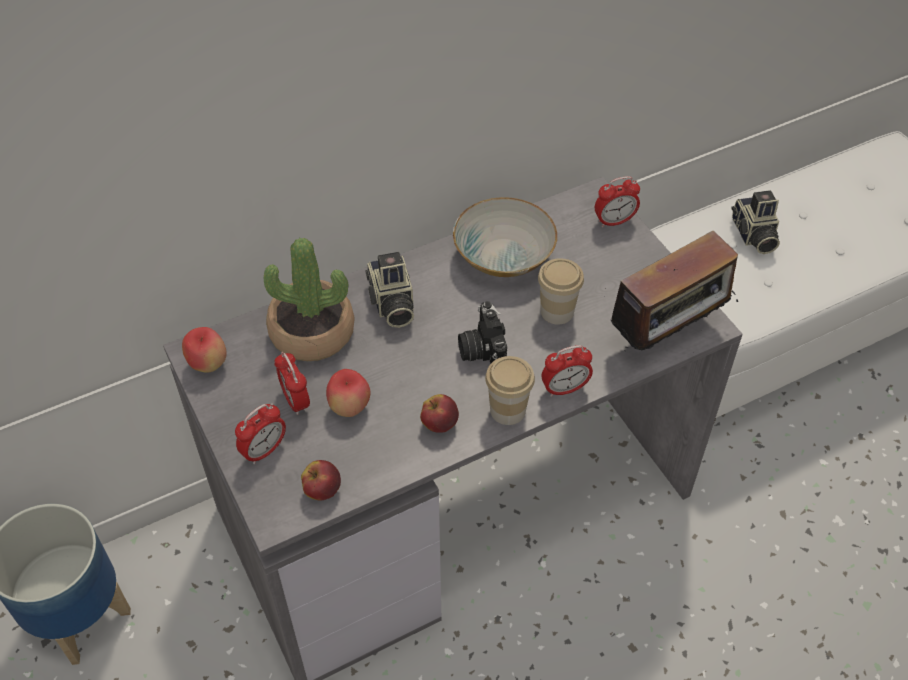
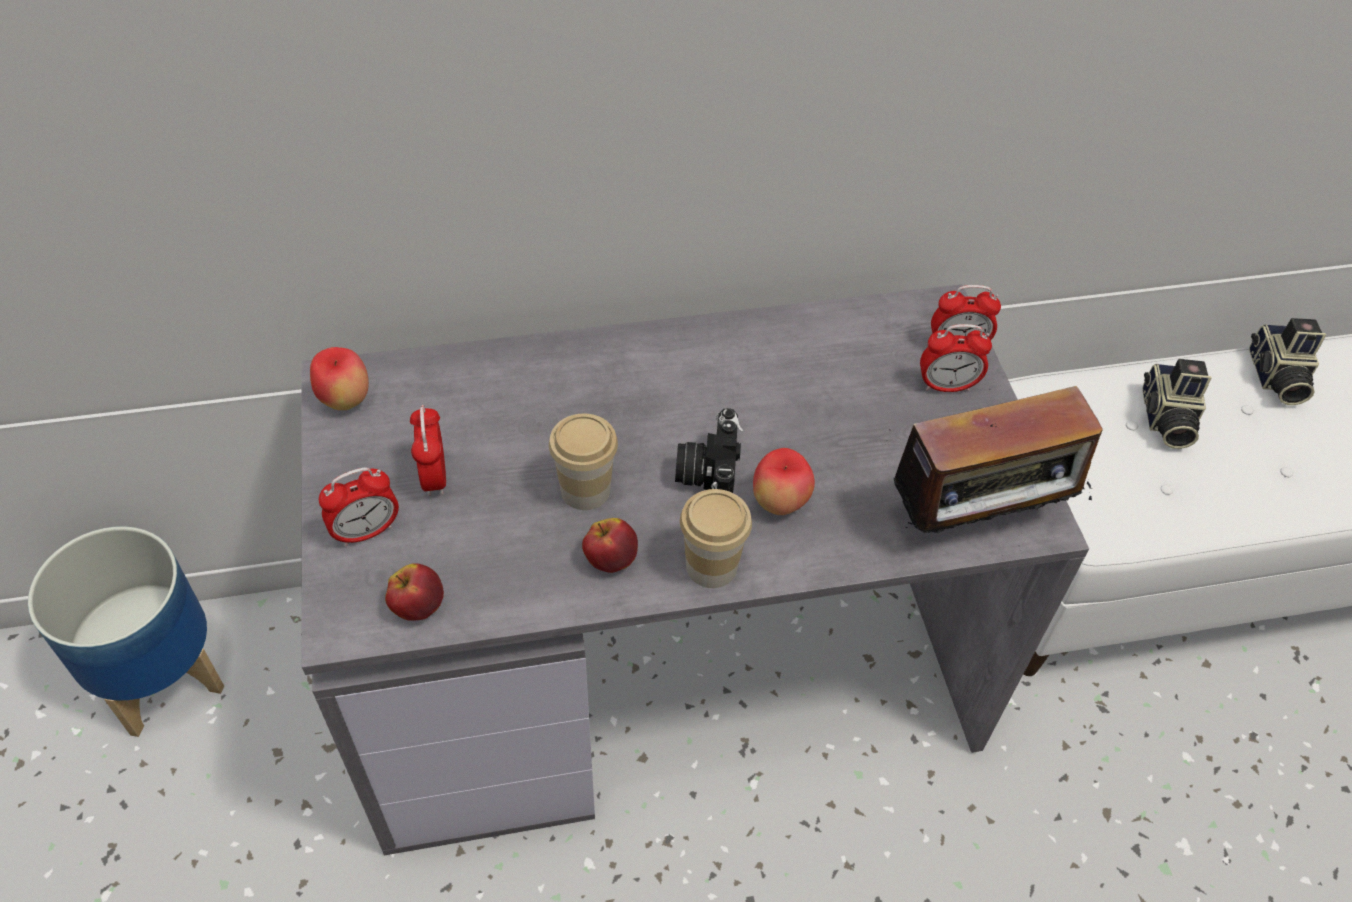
camera: 15 degrees right, 0 degrees up
(312, 332) = (493, 393): potted plant -> none
(349, 407) = (500, 505): apple -> apple (779, 503)
(391, 304) = (611, 382): camera -> camera (1275, 378)
(502, 256) = (784, 356): bowl -> none
(557, 311) = (831, 449): cup -> cup (585, 490)
(564, 388) = (802, 558): alarm clock -> alarm clock (946, 386)

